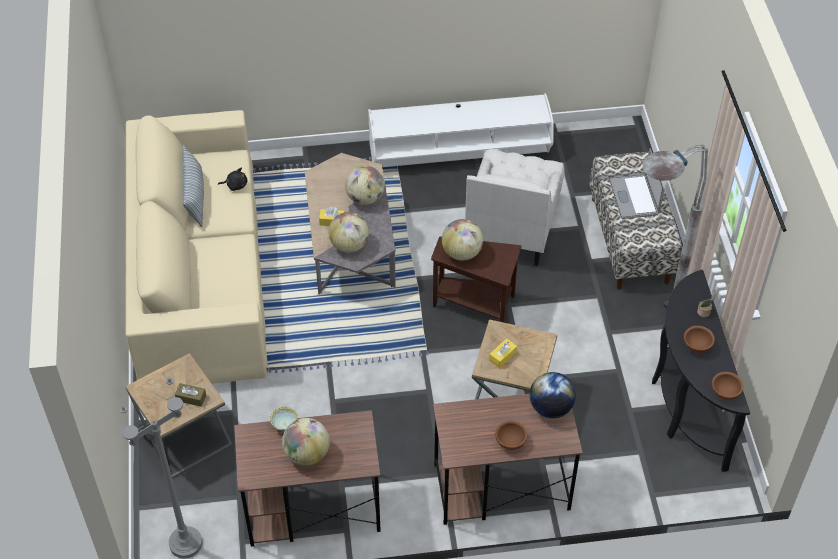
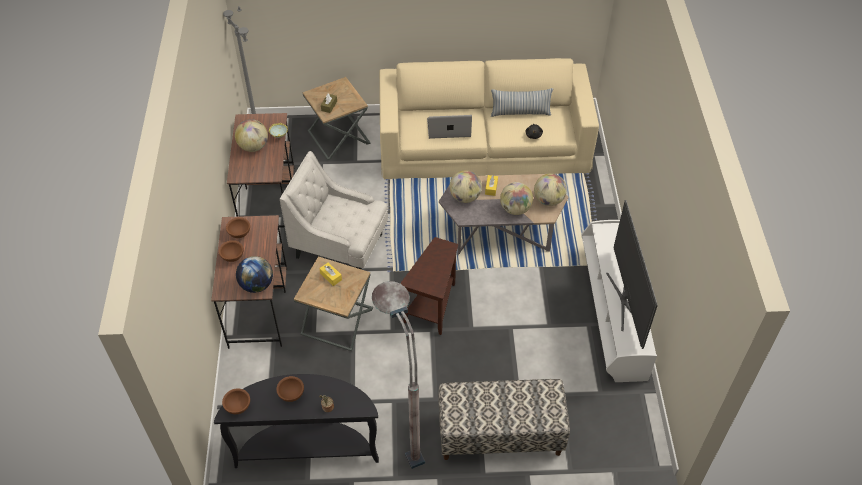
camera: 95 degrees right, 0 degrees up
(462, 253) = (438, 257): globe -> globe (548, 200)
(471, 441) = (239, 234): none -> brown bowl
(480, 114) = (625, 300): none -> television
(512, 227) = (520, 342): white armchair -> white armchair (340, 246)
(634, 196) = (507, 404): laptop -> laptop (448, 128)

